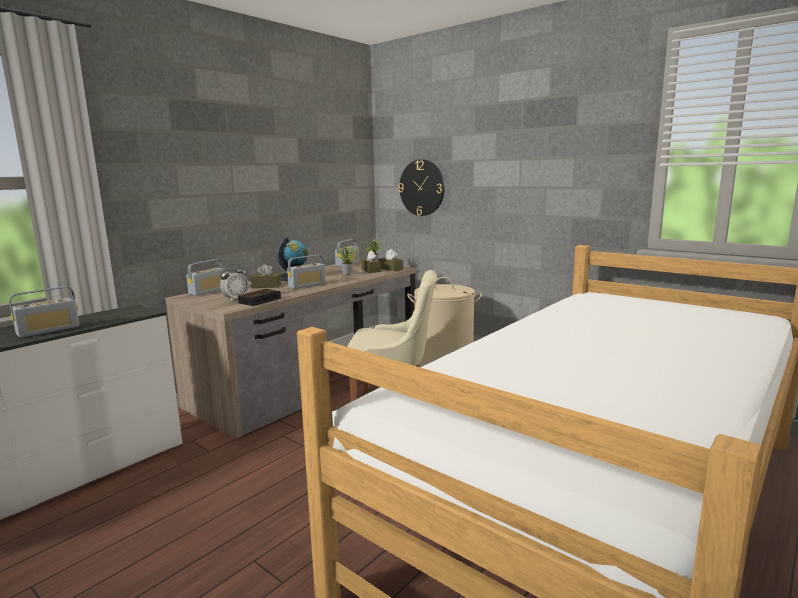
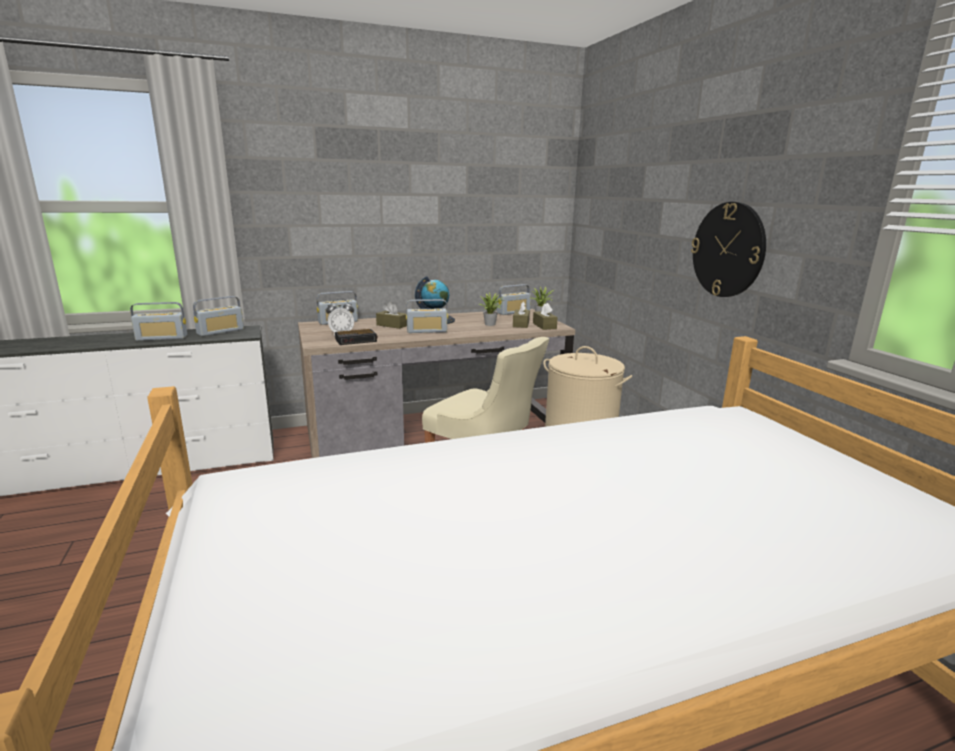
camera: 30 degrees right, 5 degrees up
(108, 315) = (220, 331): none -> radio
(422, 188) = (610, 231): wall clock -> wall clock (728, 250)

